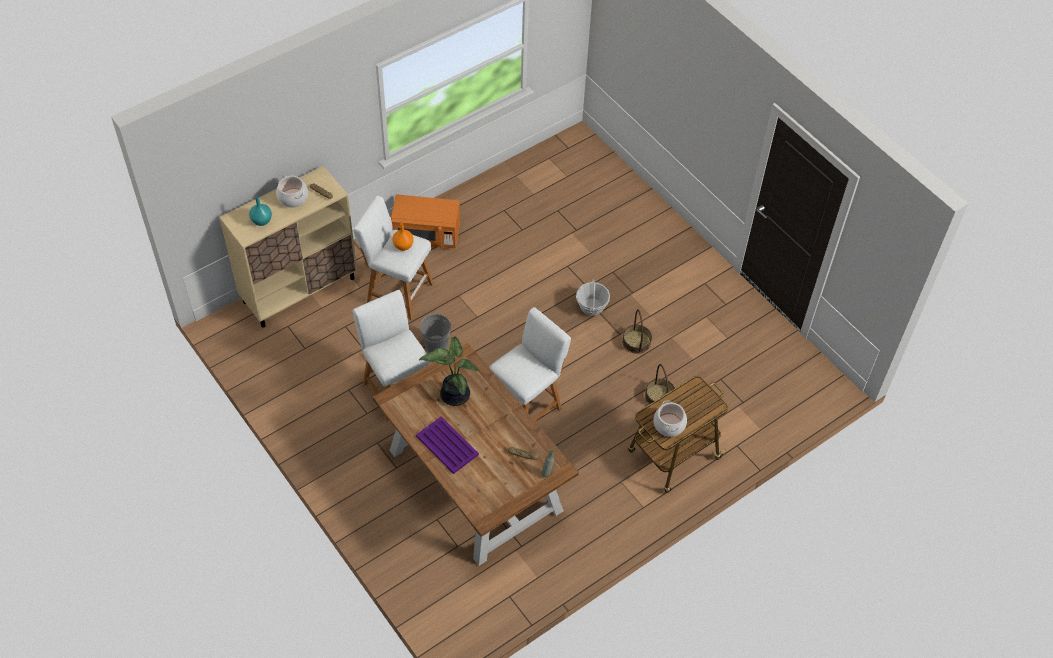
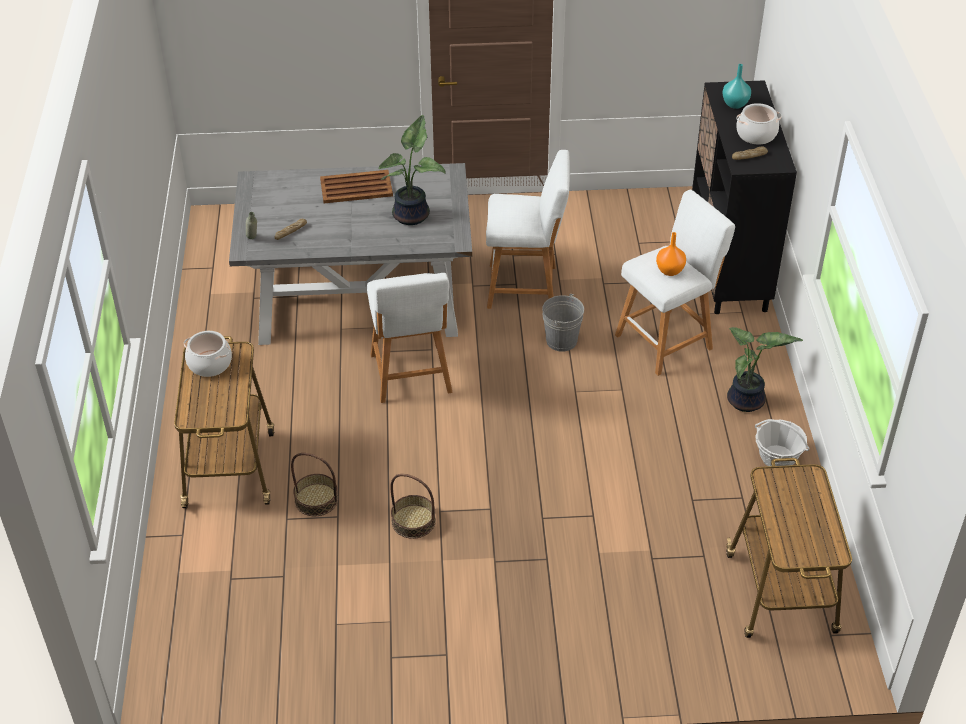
camera: 125 degrees right, 10 degrees down
(299, 290) = (728, 266): beige cabinet -> black cabinet
(426, 234) = (747, 402): orange microwave -> potted plant
(447, 446) = (355, 187): purple tray -> brown tray
(476, 481) = (357, 298): brown dining table -> grey dining table
(558, 172) = (781, 595): none -> cart
(592, 307) = (505, 505): basket -> basket (777, 457)

